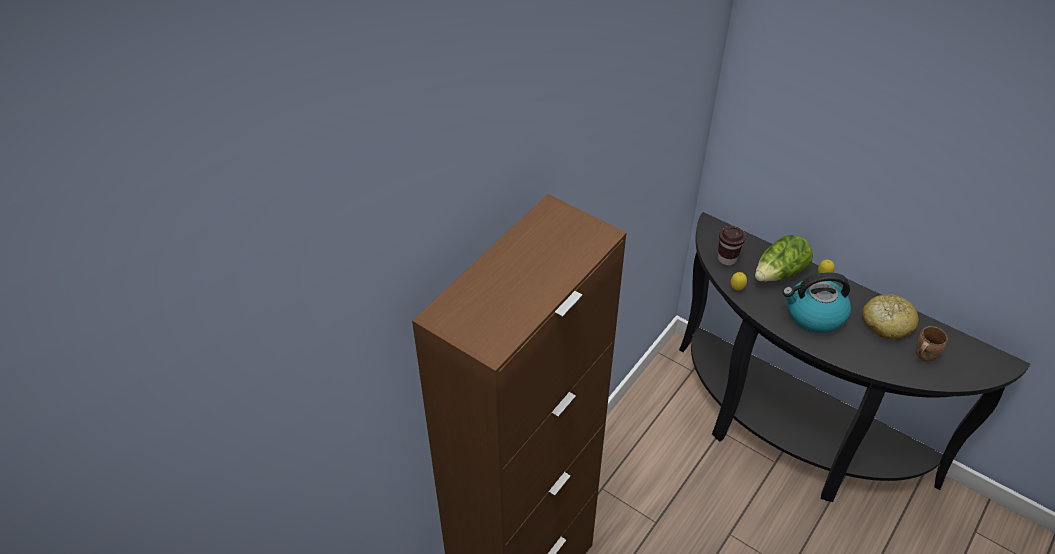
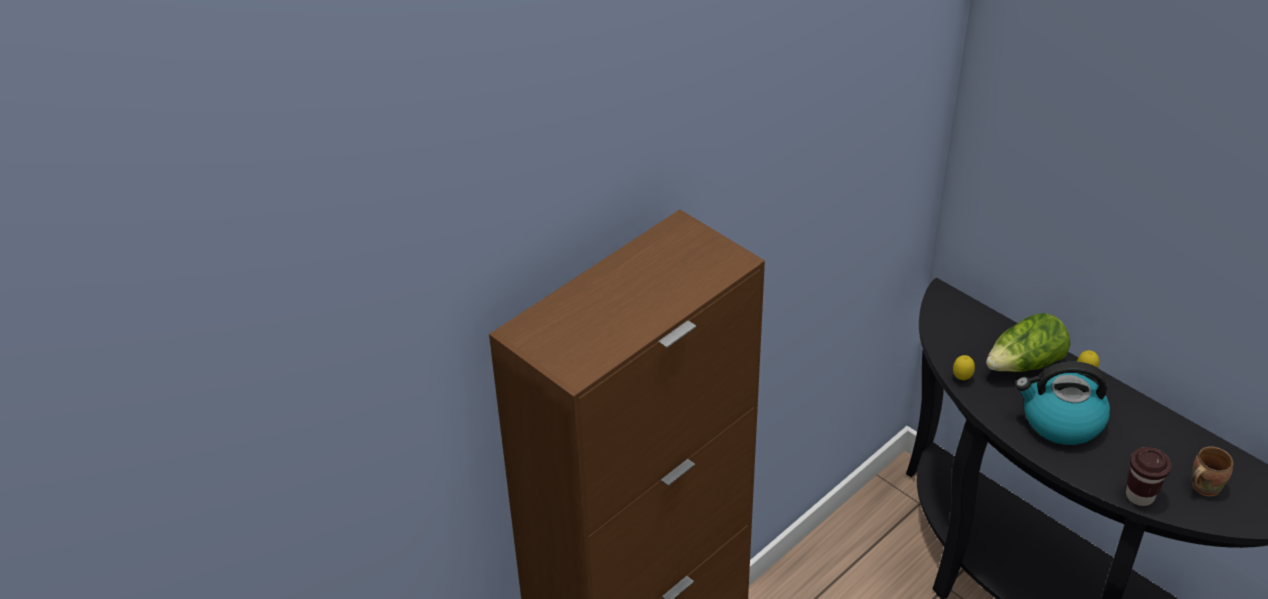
camera: 10 degrees right, 5 degrees down
(727, 259) = (956, 340): brown cup -> brown cup (1140, 496)
(886, 323) = (1160, 441): bread -> none

